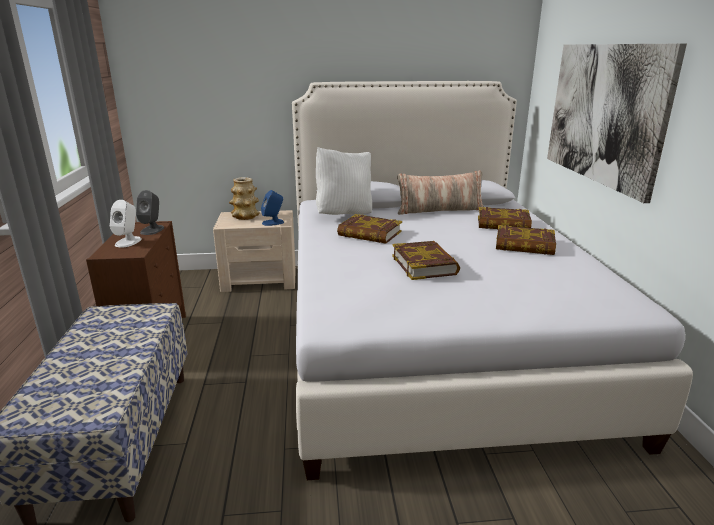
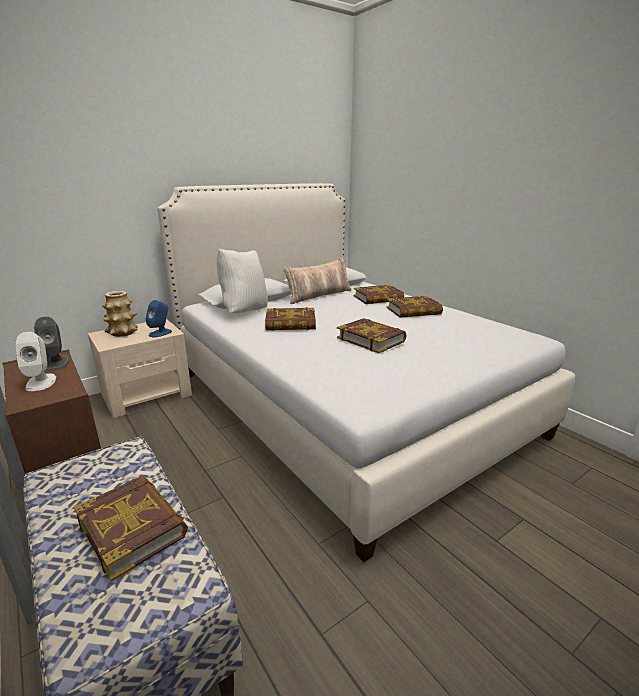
camera: 30 degrees left, 0 degrees up
(108, 363) = (133, 528): none -> book
(604, 113) = (438, 203): picture -> none

